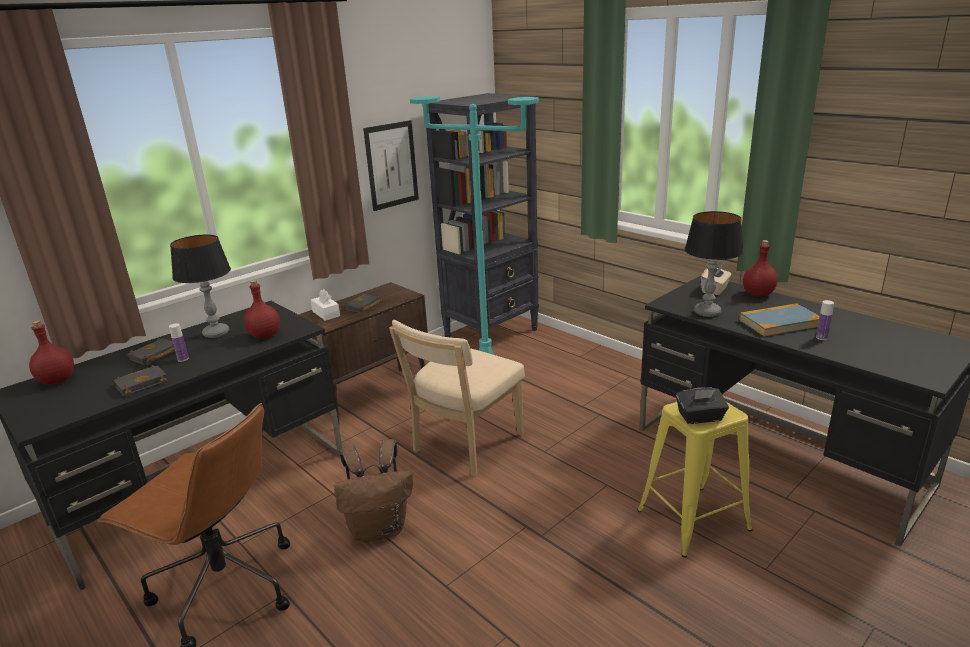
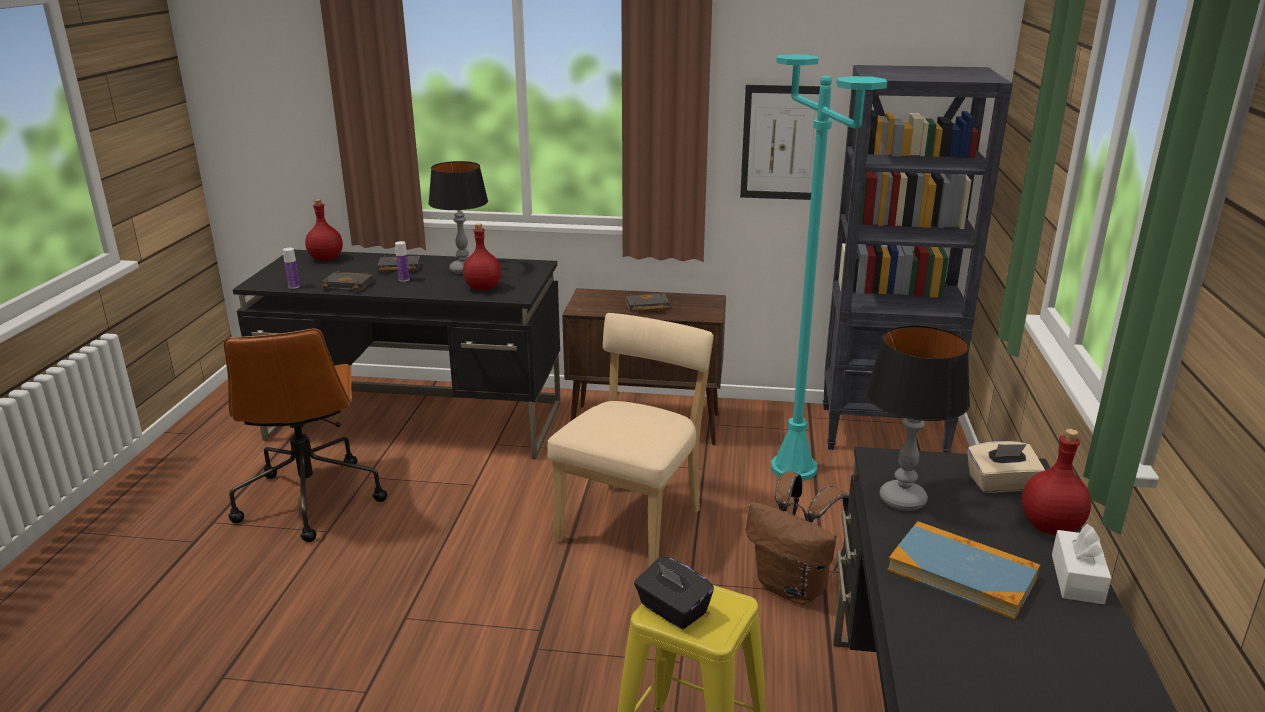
camera: 50 degrees right, 0 degrees up
(326, 314) = (605, 298): white tissue box -> white tissue box (1077, 579)
(379, 528) = (450, 537): brown backpack -> brown backpack (794, 588)
(464, 445) = (634, 522): beige chair -> beige chair turned 120 degrees clockwise
(821, 337) = (964, 628): bottle -> bottle (294, 286)

